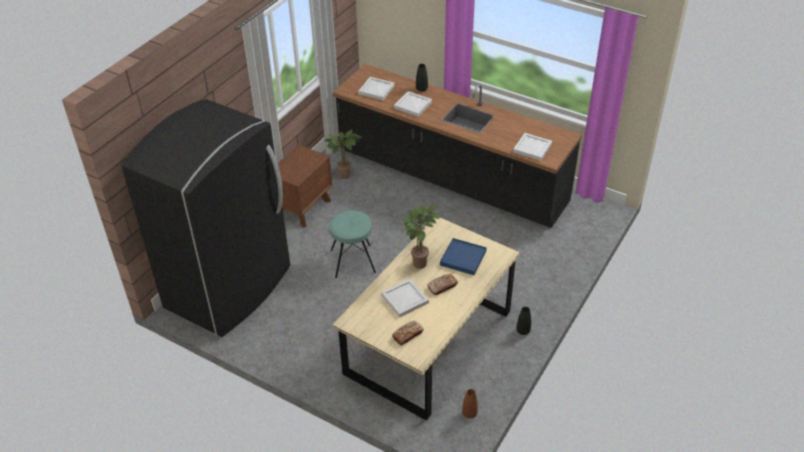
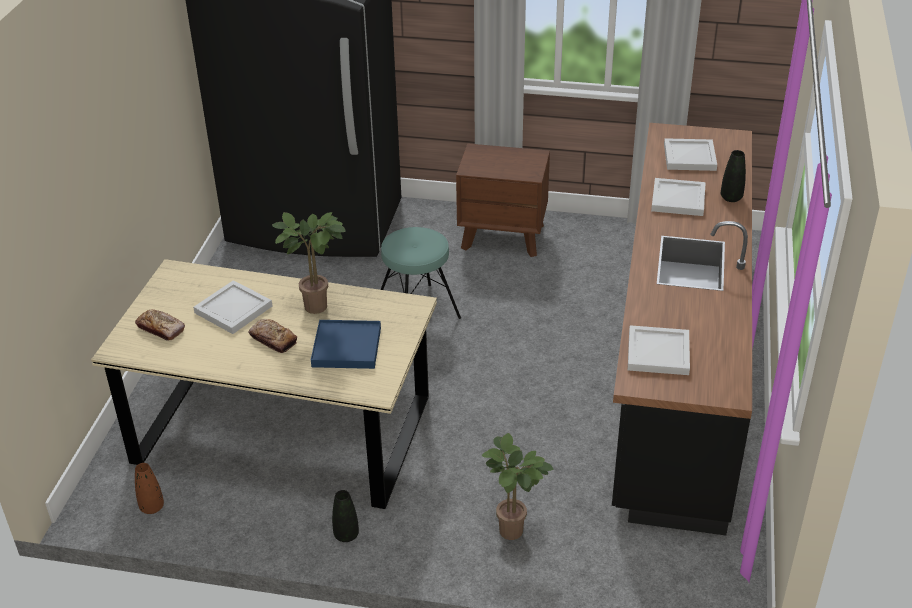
camera: 70 degrees right, 5 degrees down
(346, 174) = (602, 254): potted plant -> potted plant (515, 532)

